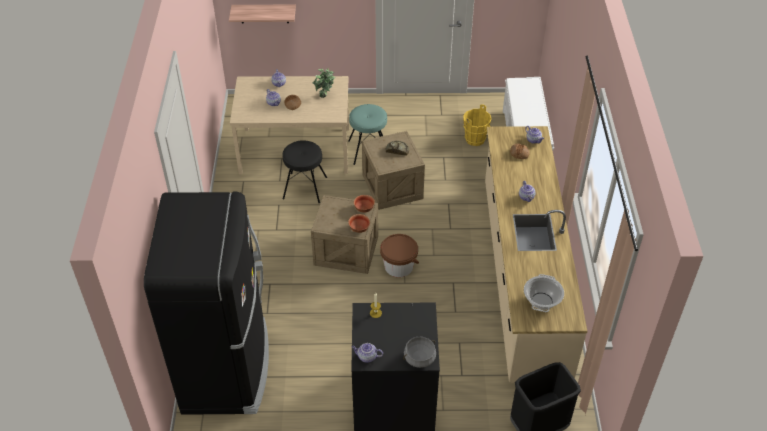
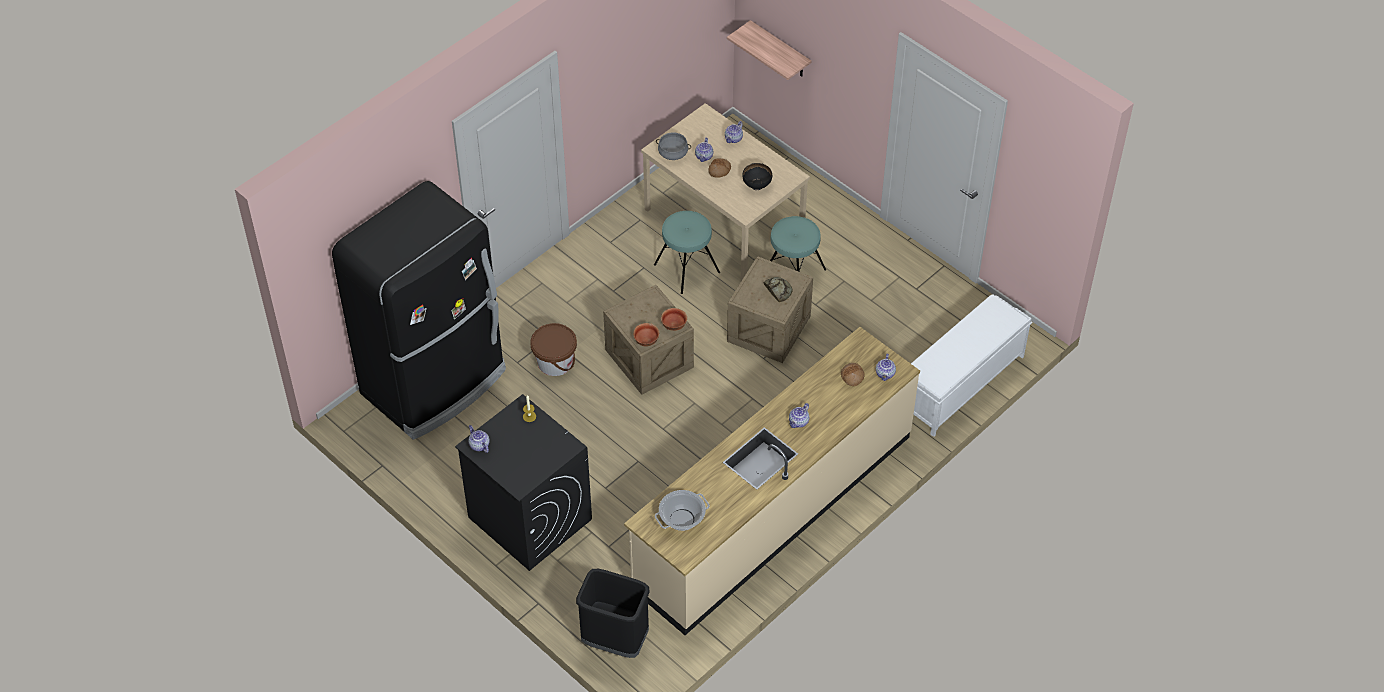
camera: 45 degrees right, 5 degrees up
(305, 188) = (687, 268): black stool -> turquoise stool
(325, 98) = (756, 185): potted plant -> black bowl
(398, 266) = (677, 409): brown bucket -> brown bucket (555, 362)
(419, 358) = (516, 479): grey cooking pot -> grey cooking pot (673, 153)
(475, 139) = (915, 341): yellow bucket -> none

